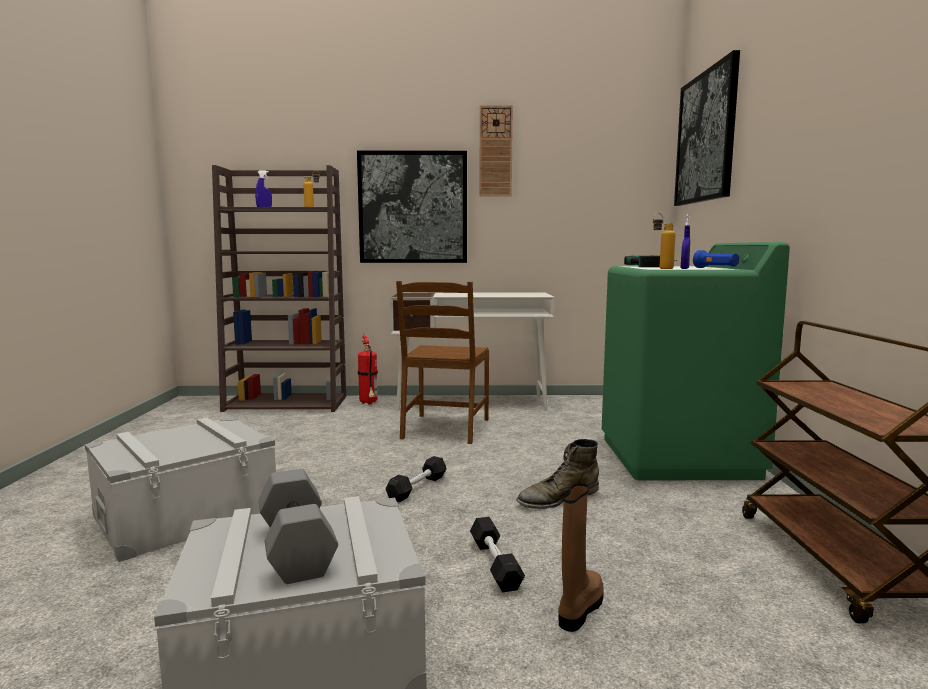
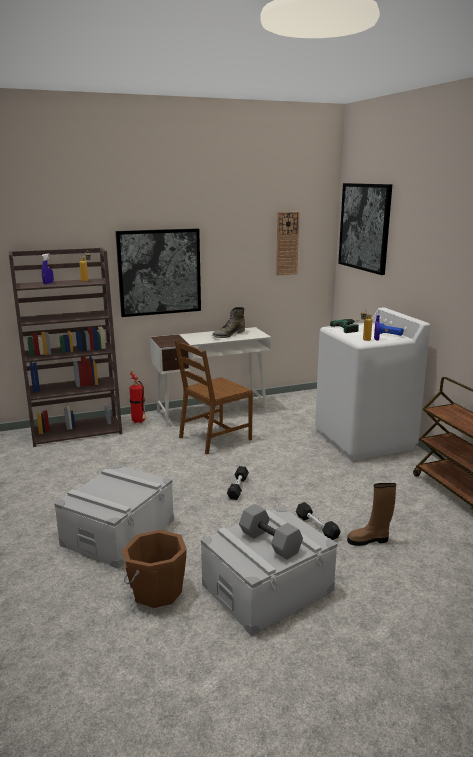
camera: 20 degrees left, 10 degrees up
(124, 608) = (156, 590): none -> brown bucket
(445, 429) = (214, 438): brown chair -> brown chair turned 60 degrees clockwise
(495, 151) = (218, 227): wall clock -> wall clock (287, 243)
(557, 498) = (319, 480): green boot -> green boot (228, 334)
(579, 608) = (369, 540): brown boot -> brown boot turned 105 degrees counterclockwise
(678, 457) = (364, 440): green washing machine -> white washing machine

